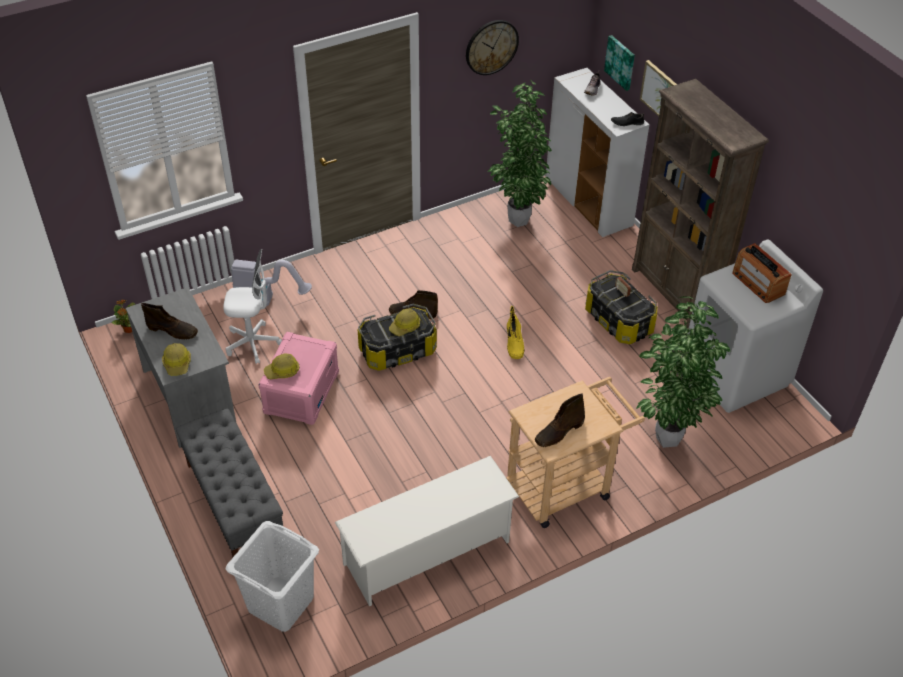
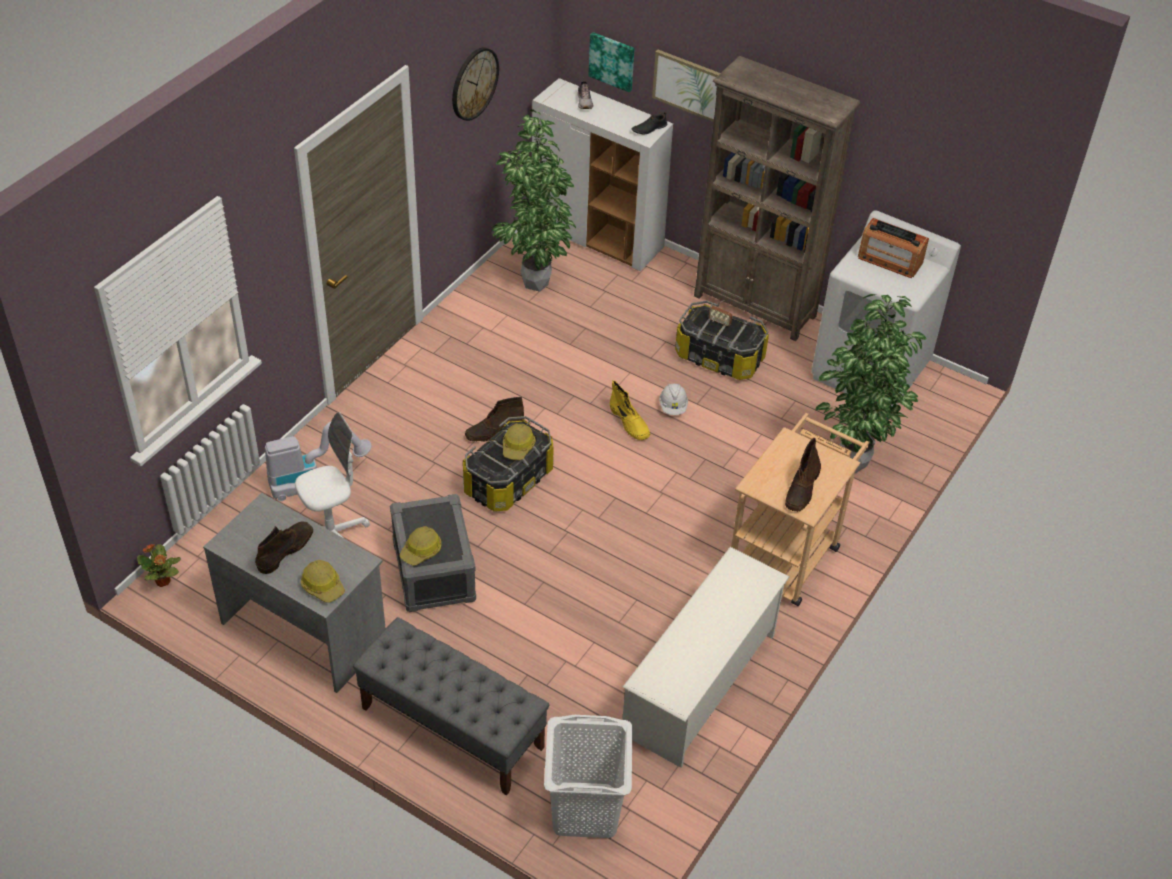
camera: 30 degrees left, 0 degrees up
(173, 330) = (285, 550): brown boot -> brown boot turned 45 degrees counterclockwise
(301, 392) = (433, 570): pink storage box -> grey storage box
(556, 344) = (673, 406): none -> white hard hat

